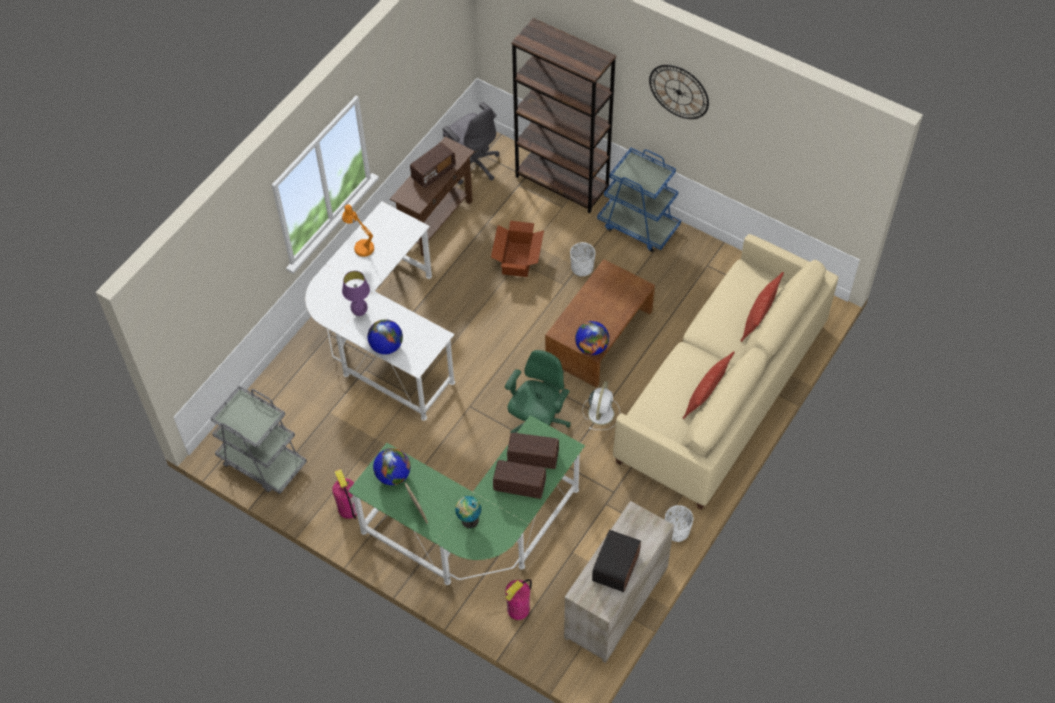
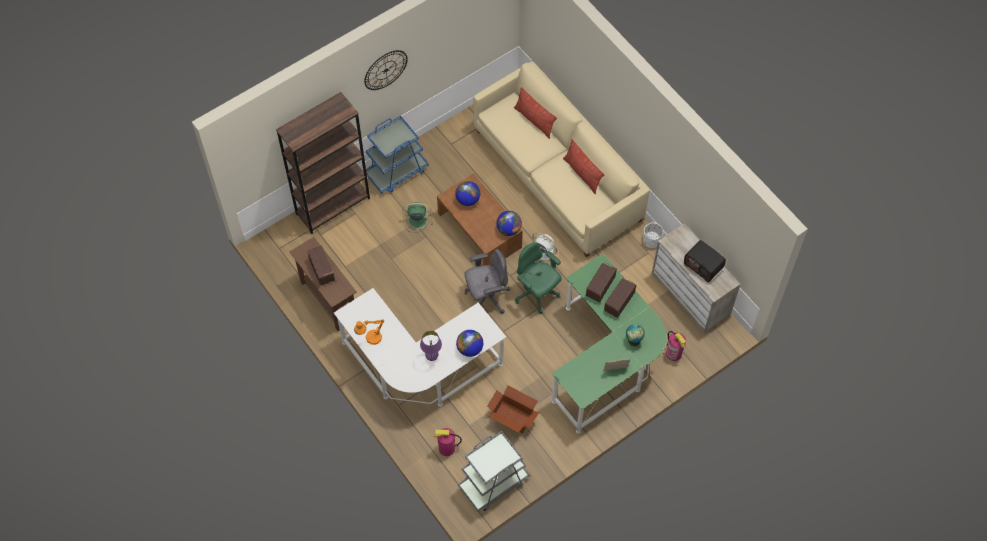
camera: 70 degrees left, 5 degrees up
(348, 509) = (556, 435): fire extinguisher -> fire extinguisher (446, 448)
(393, 475) = (580, 376): globe -> globe (468, 199)
(473, 164) = (284, 258): grey office chair -> grey office chair (486, 297)
(518, 259) = (389, 258): cardboard box -> cardboard box (512, 416)
(582, 268) = (416, 220): white planter -> green fan

